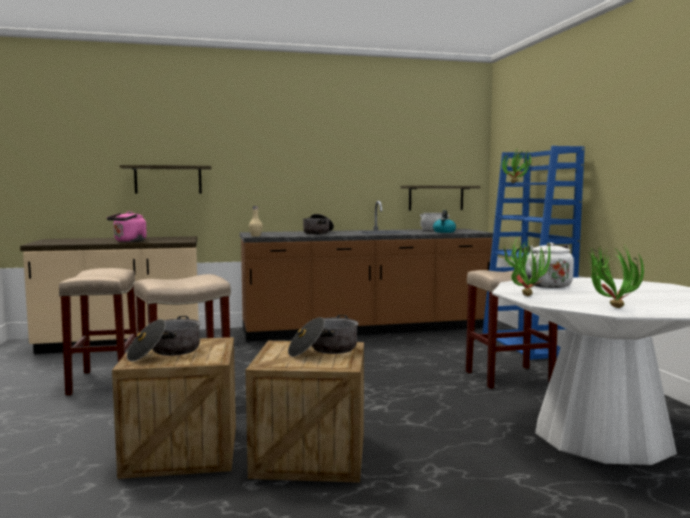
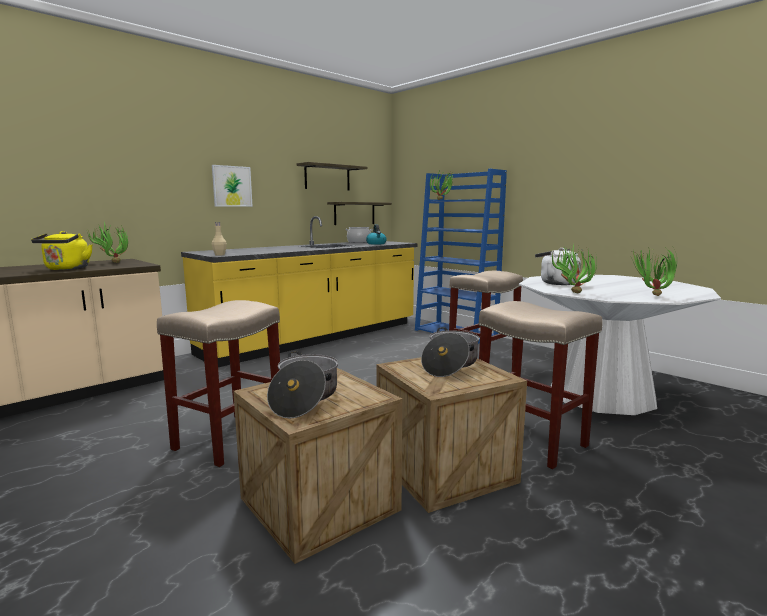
camera: 30 degrees left, 5 degrees up
(104, 381) = (101, 446): beige stool -> beige stool (528, 440)
(129, 241) = (66, 269): pink kettle -> yellow kettle
(168, 179) = (88, 192): shelf -> shelf (327, 177)
(172, 238) = (112, 262): none -> potted plant
(293, 172) = (232, 186): none -> picture
(318, 233) = (270, 249): cooking pot -> none
(366, 329) = (315, 338): brown counter -> yellow counter

